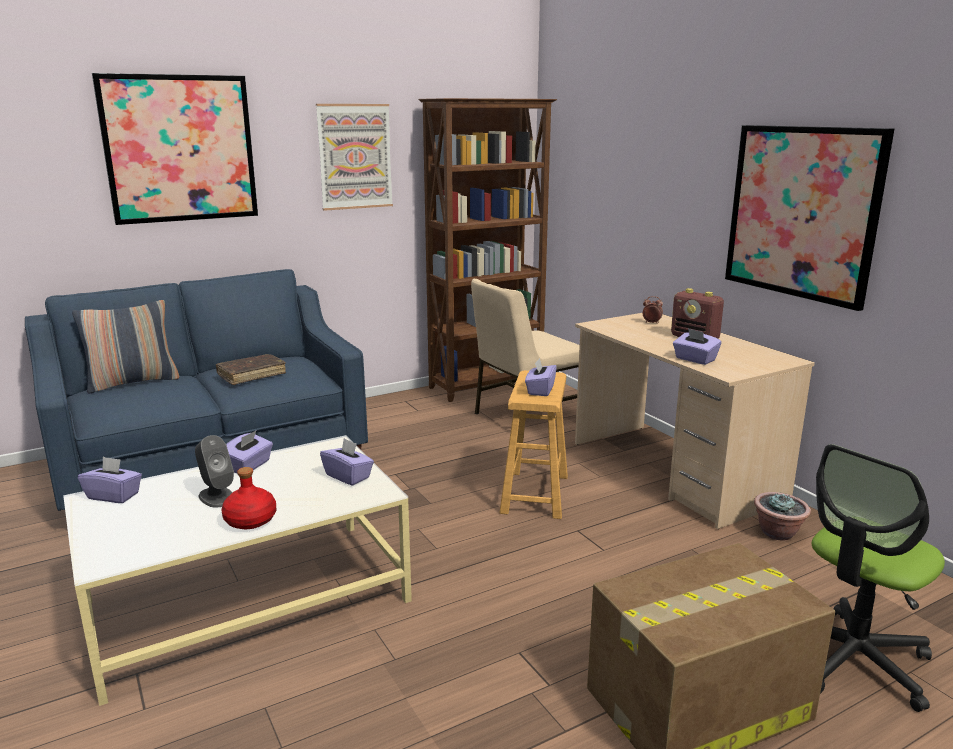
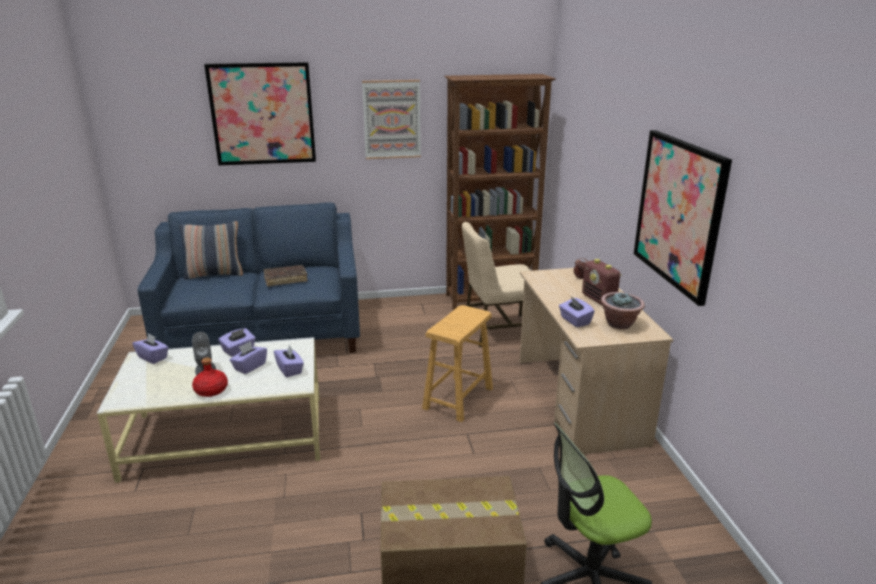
camera: 20 degrees right, 5 degrees up
(540, 390) = (457, 325): purple tissue box -> purple tissue box (249, 367)
(778, 533) = (619, 470): potted plant -> potted plant (619, 324)

